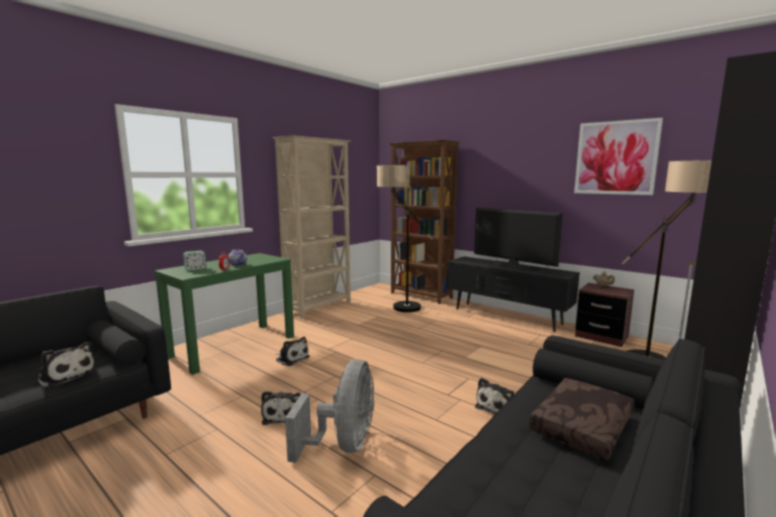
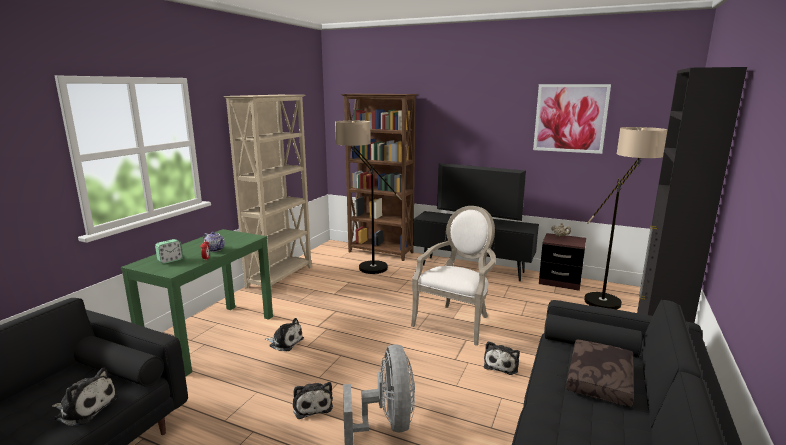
camera: 15 degrees left, 5 degrees up
(466, 360) = (456, 321): none -> armchair

